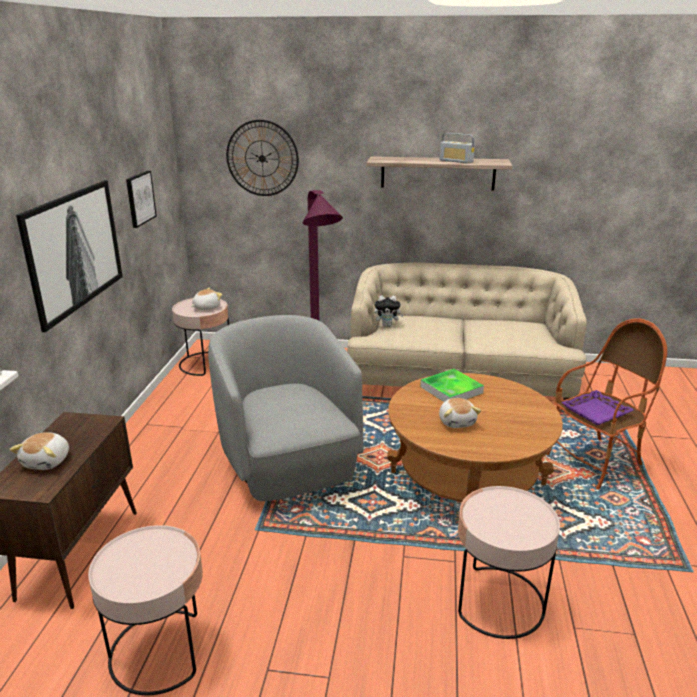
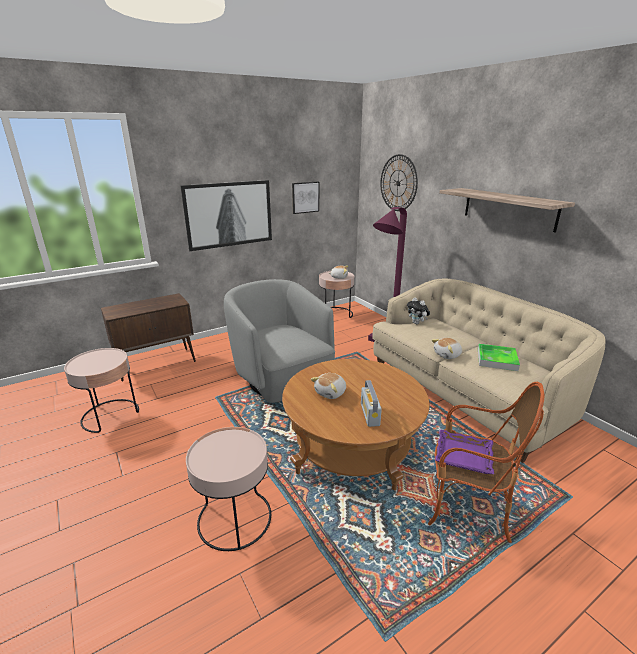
camera: 50 degrees right, 0 degrees up
(47, 461) = (136, 307): plush toy -> plush toy (447, 355)
(288, 463) = (281, 379): grey armchair -> grey armchair turned 60 degrees counterclockwise
(451, 390) = (371, 375): tray -> tray (497, 359)
(456, 161) = (512, 197): radio -> radio (370, 414)

